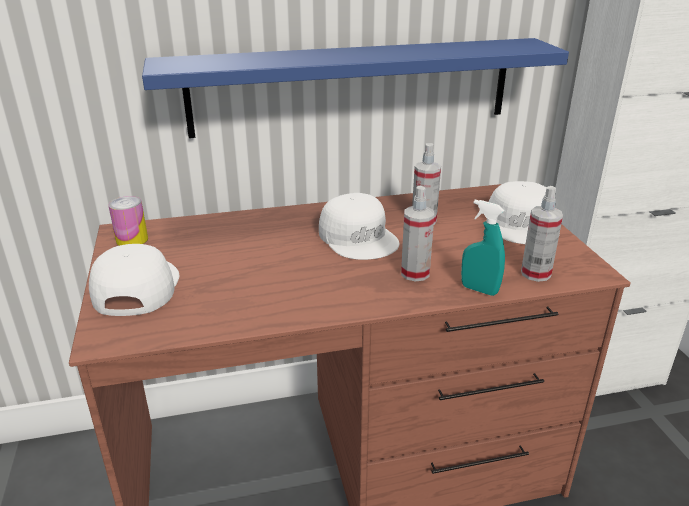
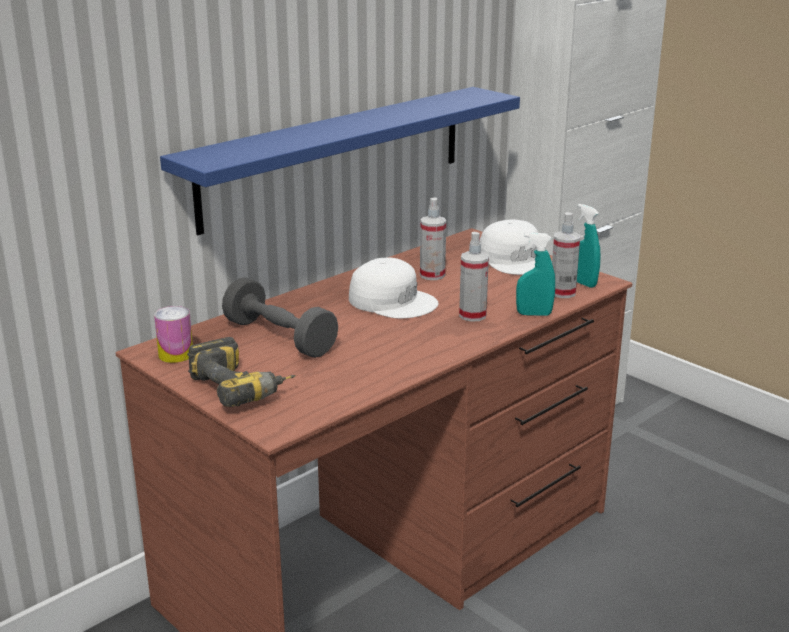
camera: 30 degrees left, 5 degrees down
(135, 288) = (243, 388): white cap -> power drill
(224, 247) = (280, 338): none -> grey dumbbell
(569, 268) = (582, 283): none -> turquoise spray bottle

